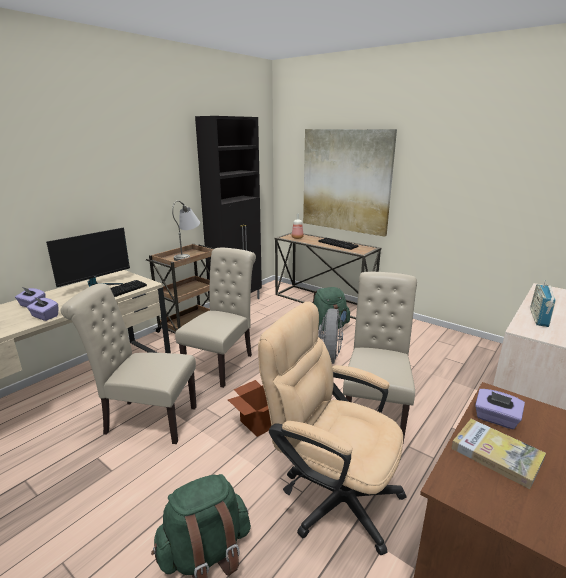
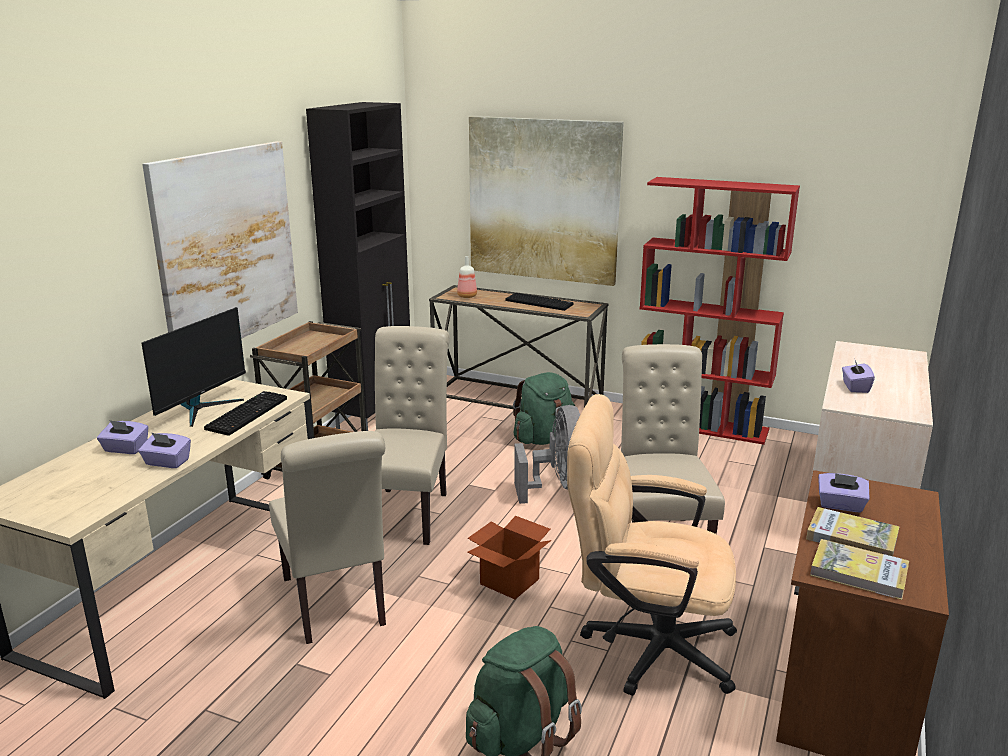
camera: 15 degrees left, 0 degrees up
(132, 193) = (227, 247): none -> picture
(145, 420) = (336, 605): beige chair -> beige chair turned 105 degrees counterclockwise
(188, 255) = (314, 343): grey table lamp -> none
(434, 331) = (701, 425): none -> red bookcase
(491, 496) = (858, 572): none -> book
(538, 318) = (855, 387): radio -> purple tissue box

